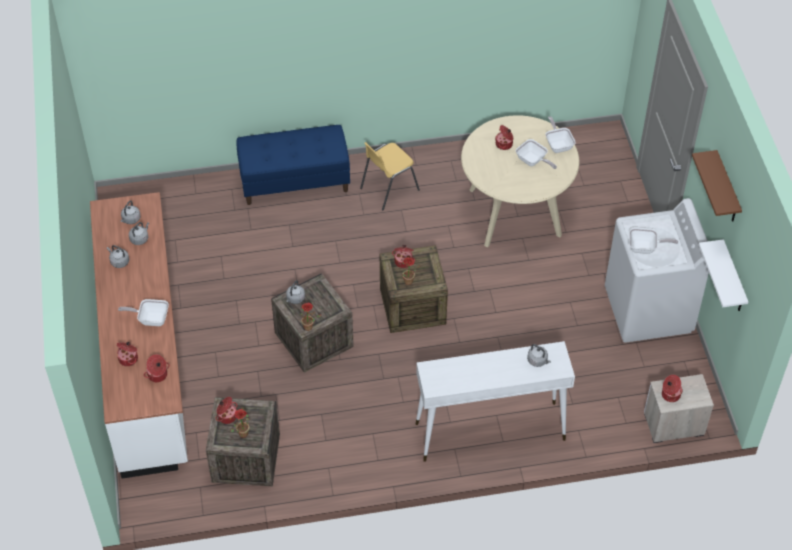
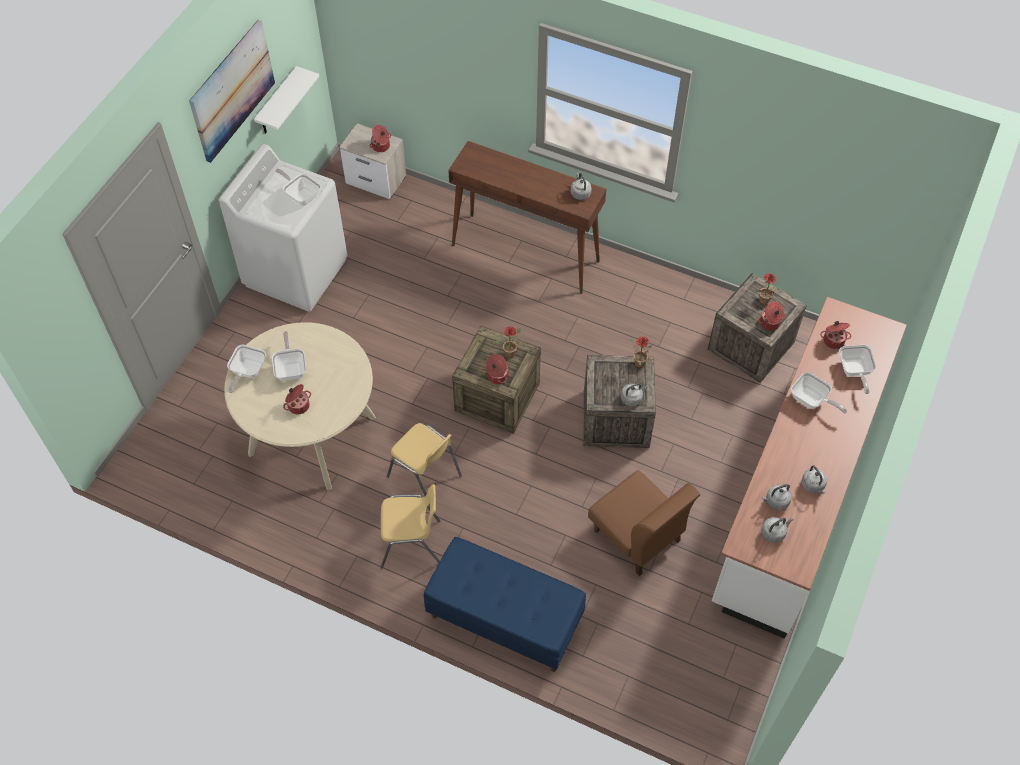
camera: 145 degrees left, 5 degrees up
(129, 358) = (854, 371): cooking pot -> frying pan
(243, 271) = (637, 536): none -> brown chair
(416, 229) = (425, 476): none -> yellow chair
(489, 432) = (526, 253): white console table -> brown console table
(538, 361) = (485, 166): grey kettle -> grey kettle (580, 193)
(727, 189) = (232, 90): brown shelf -> picture

